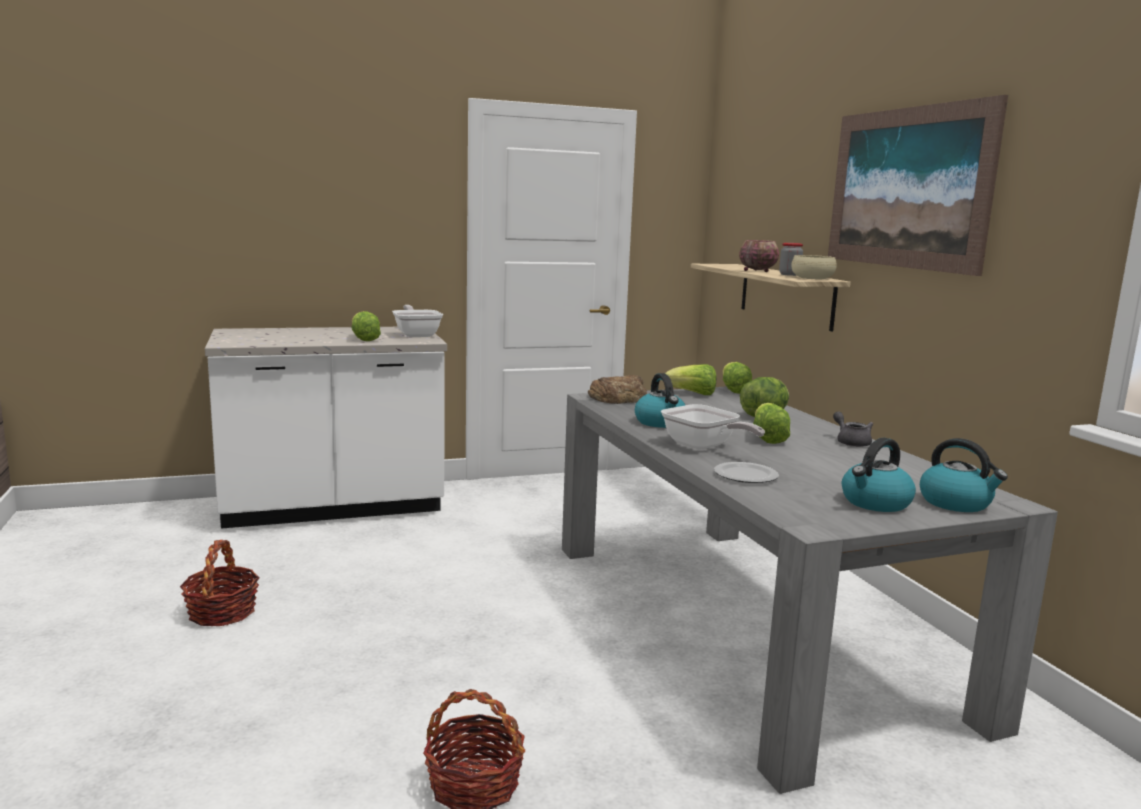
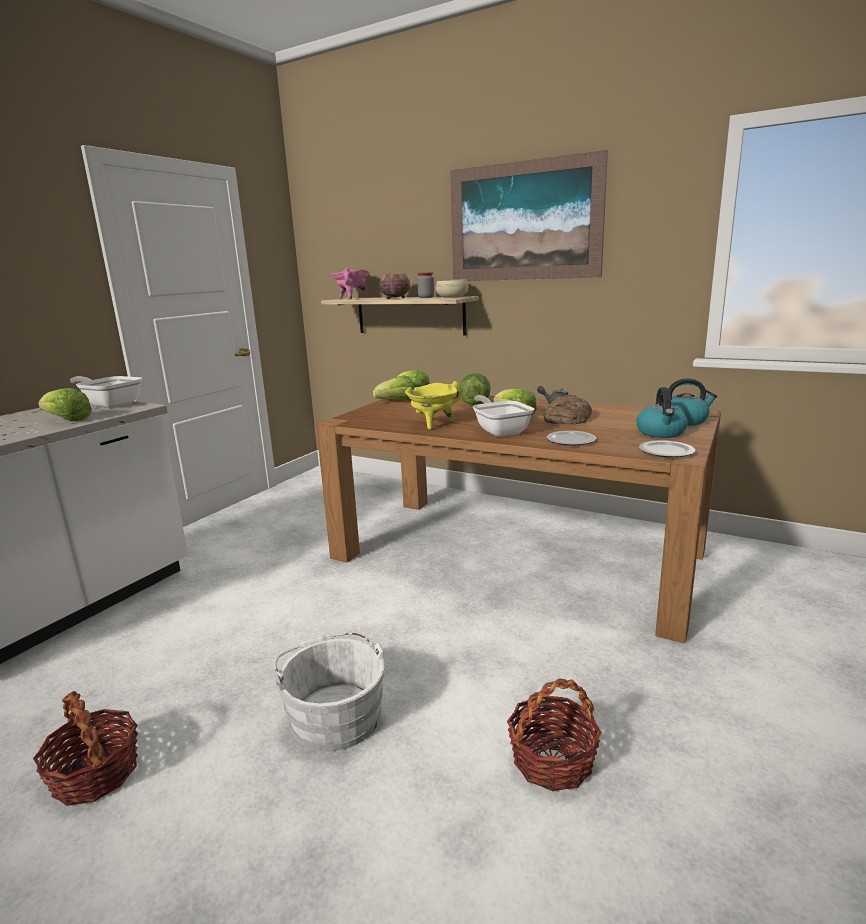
camera: 40 degrees left, 5 degrees up
(385, 658) = (334, 713): none -> white bucket
(618, 397) = (360, 416): bread -> bread (566, 418)
(660, 422) = (433, 424): kettle -> yellow cooking pot
(704, 446) = (500, 431): frying pan -> frying pan turned 120 degrees counterclockwise
(728, 265) = (351, 298): none -> pink cooking pot
(745, 624) = (515, 554): grey dining table -> brown dining table
(810, 517) = (665, 451): none -> plate

